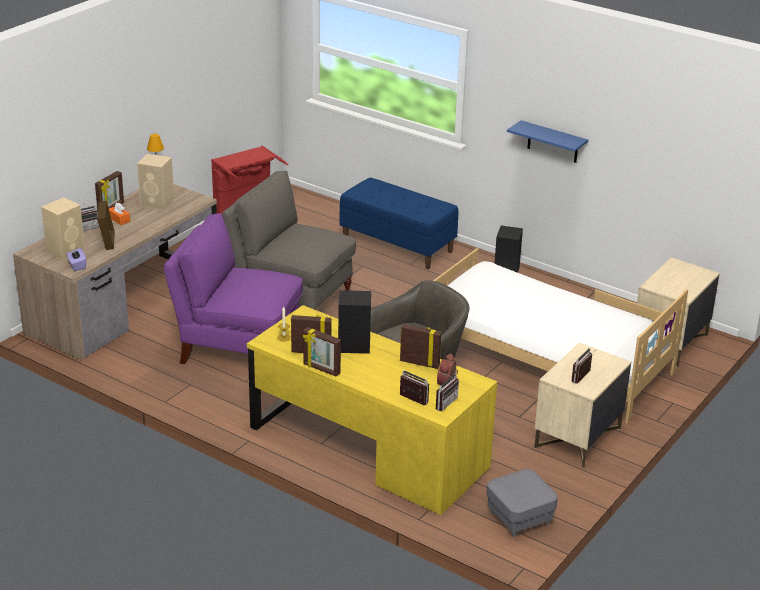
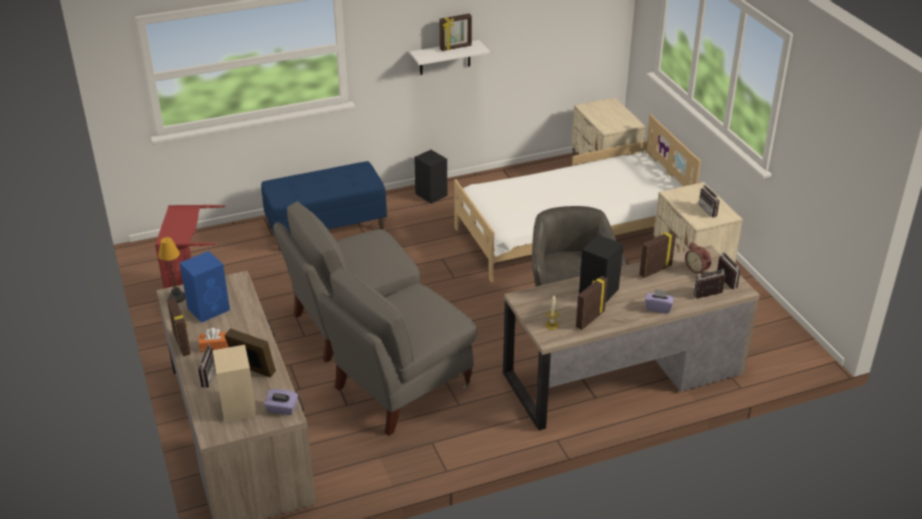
camera: 55 degrees left, 5 degrees up
(158, 203) = (209, 309): beige speaker -> blue speaker
(237, 349) = (401, 388): purple armchair -> grey armchair
(321, 369) = (623, 324): picture frame -> picture frame (456, 47)
(363, 379) = (658, 308): none -> purple tissue box
(368, 448) = (623, 374): yellow desk -> brown desk
(519, 518) = (773, 337): grey ottoman -> none
(553, 142) = (445, 57): blue shelf -> white shelf

